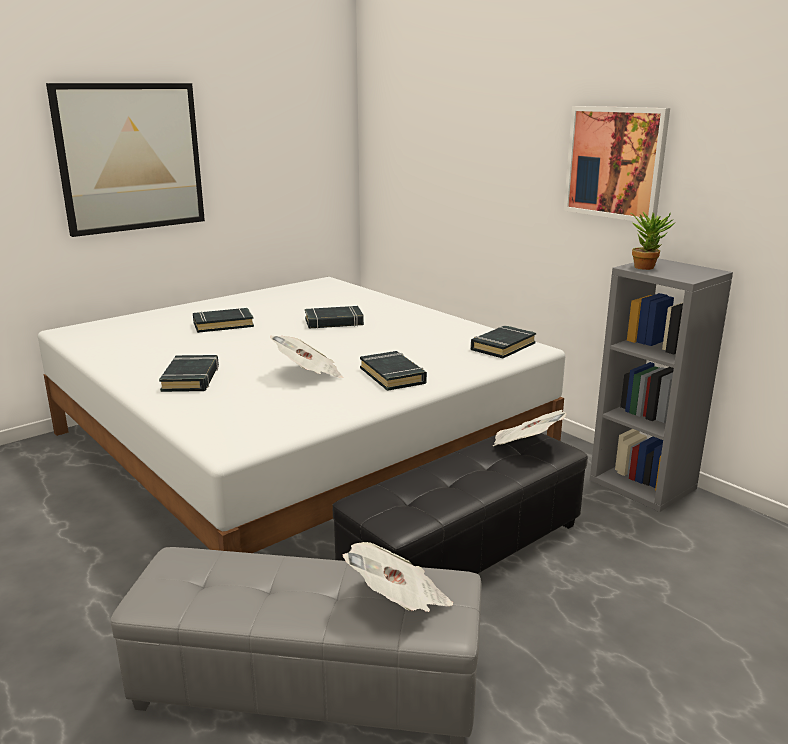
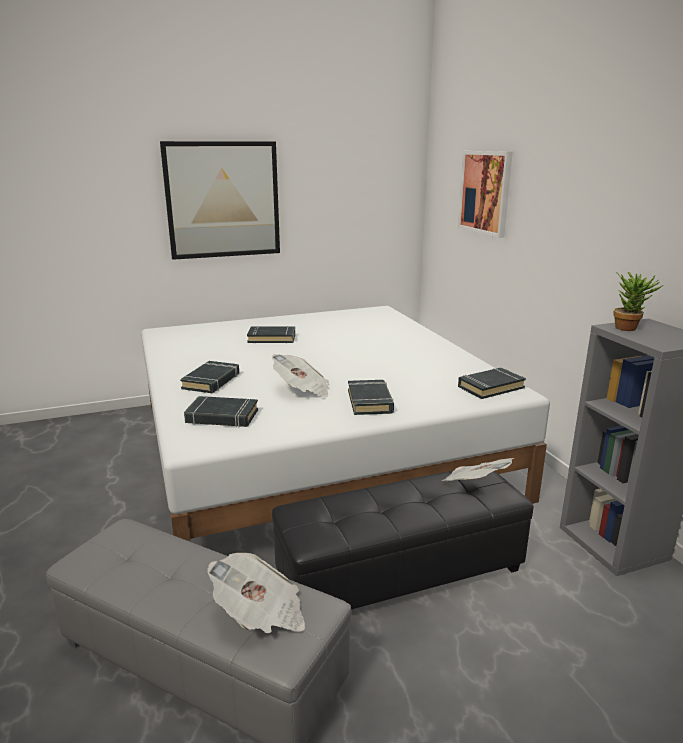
camera: 20 degrees right, 0 degrees up
(334, 322) = (359, 346): black book -> black book (222, 417)
(615, 162) = (622, 220): picture -> picture (485, 192)

